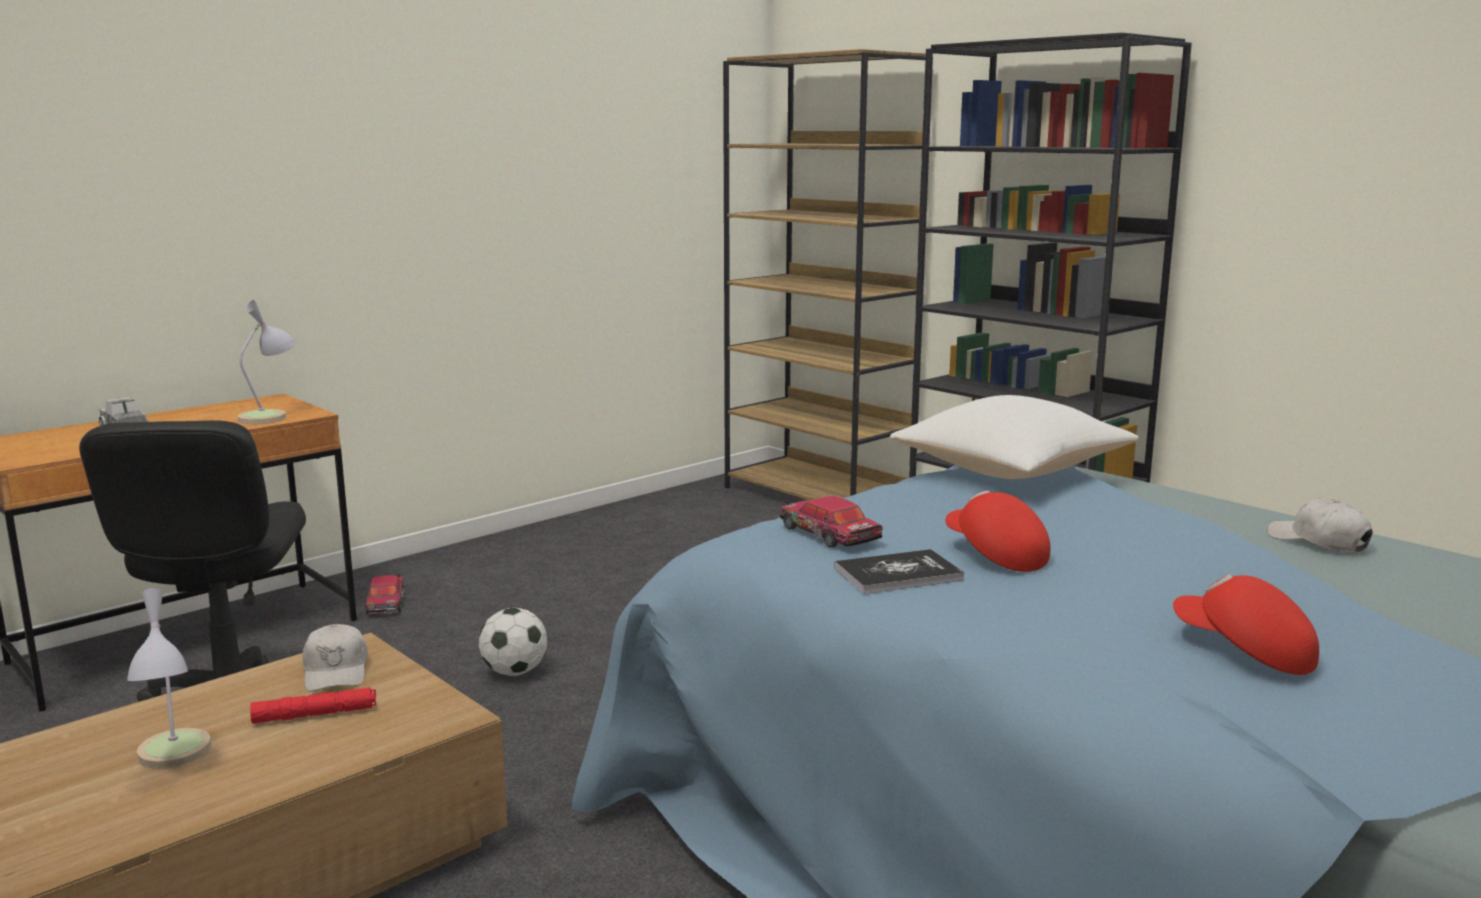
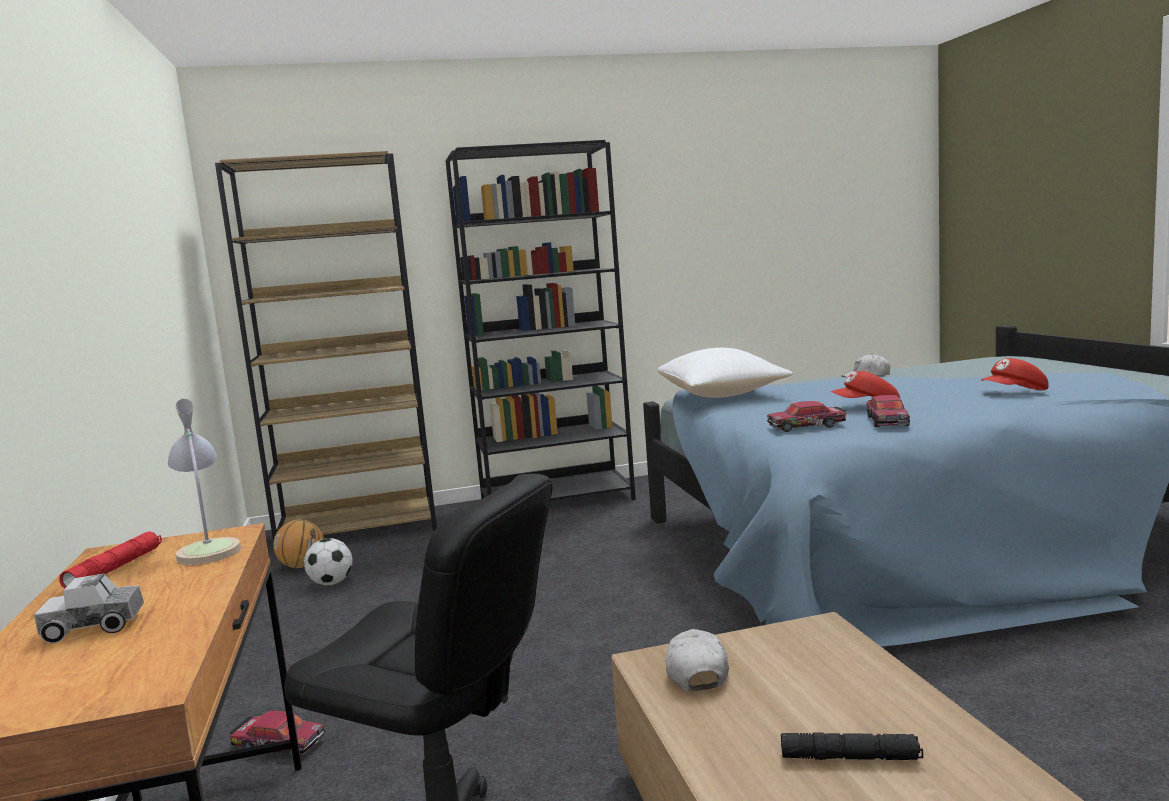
camera: 60 degrees left, 5 degrees down
(173, 758) = (850, 757): table lamp -> black flashlight
(315, 715) = (788, 683): red flashlight -> red flashlight (115, 568)
(336, 671) = (695, 672): white cap -> white cap turned 105 degrees counterclockwise
(514, 672) = (535, 688): football -> football (331, 583)
(707, 505) = (302, 566): none -> basketball
(898, 574) = (887, 420): book -> toy car

